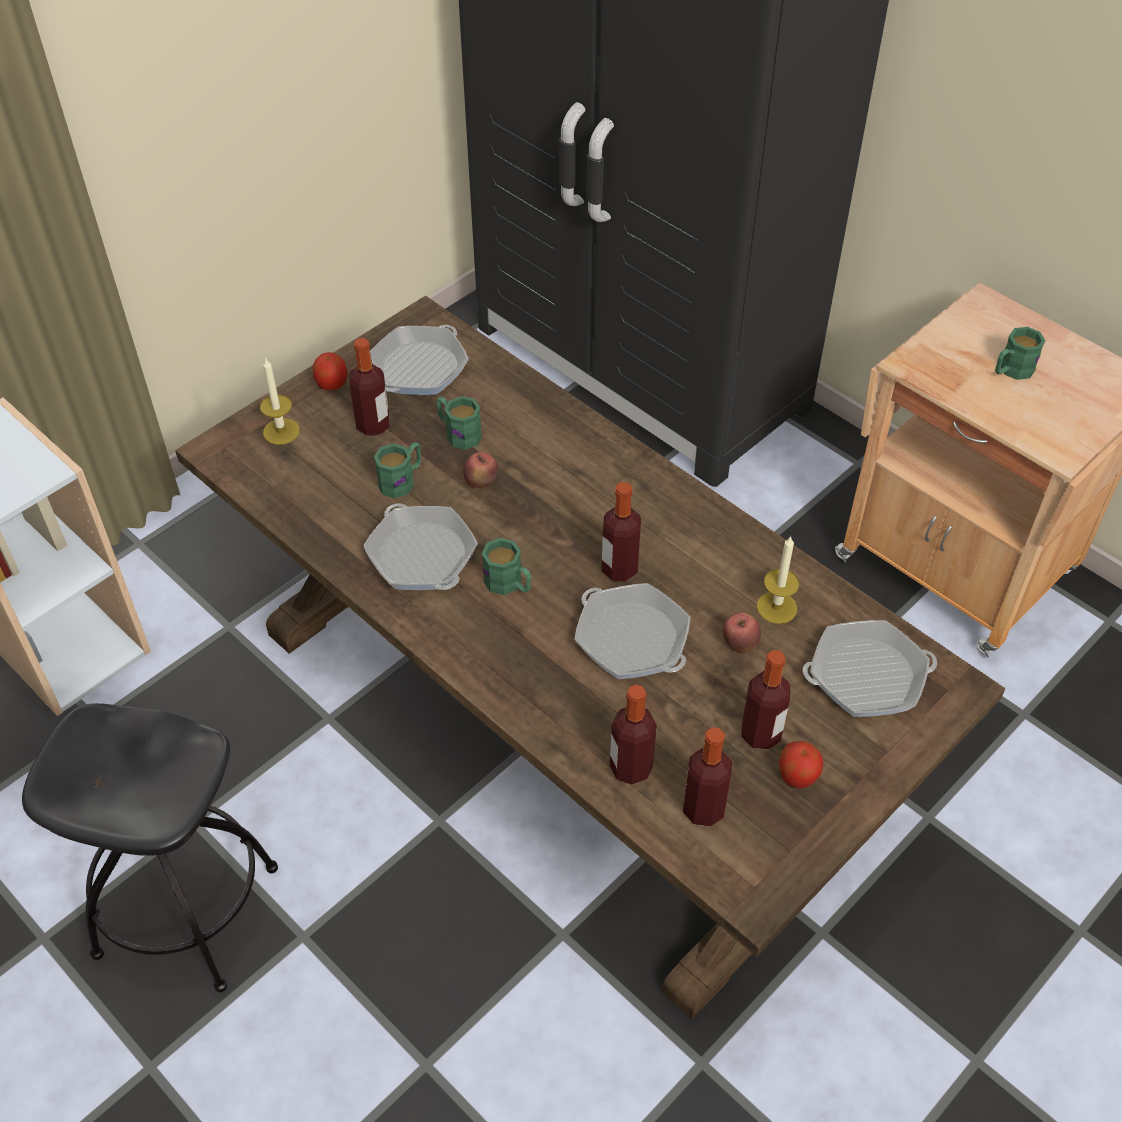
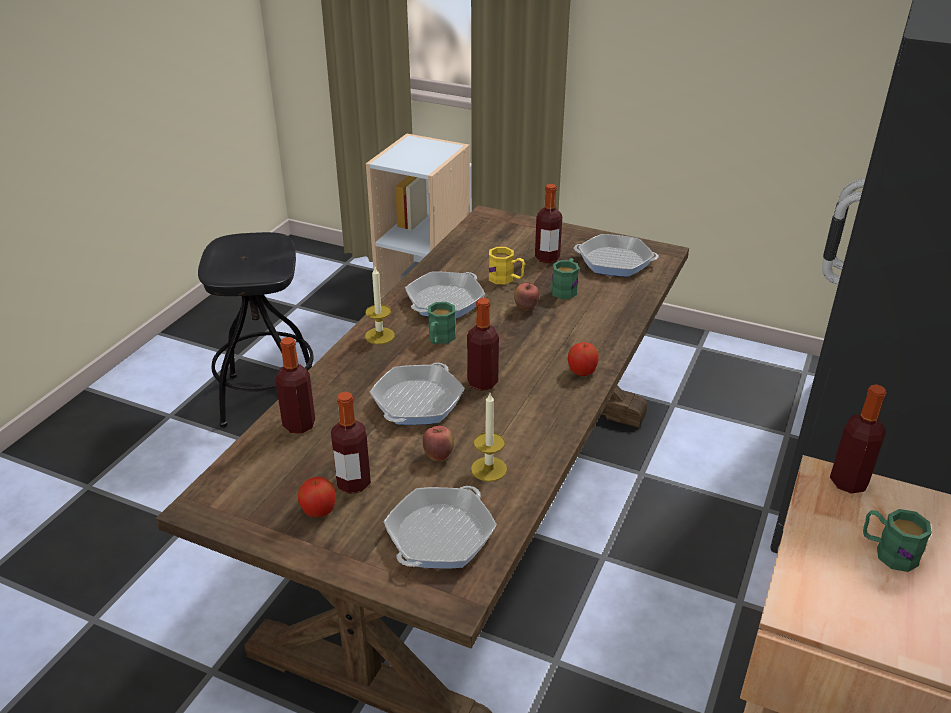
camera: 70 degrees right, 15 degrees down
(281, 431) = (517, 230): candle -> candle (379, 336)
(332, 384) = (571, 236): apple -> apple (582, 372)
(402, 480) = (506, 279): green mug -> yellow mug
(703, 809) = (272, 466): bottle -> bottle (848, 482)
(867, 676) = (440, 535): frying pan -> frying pan turned 120 degrees counterclockwise

